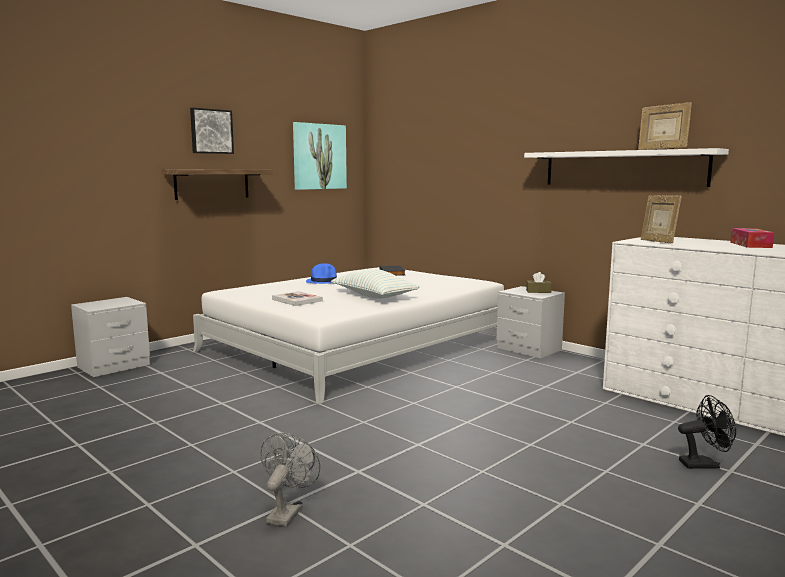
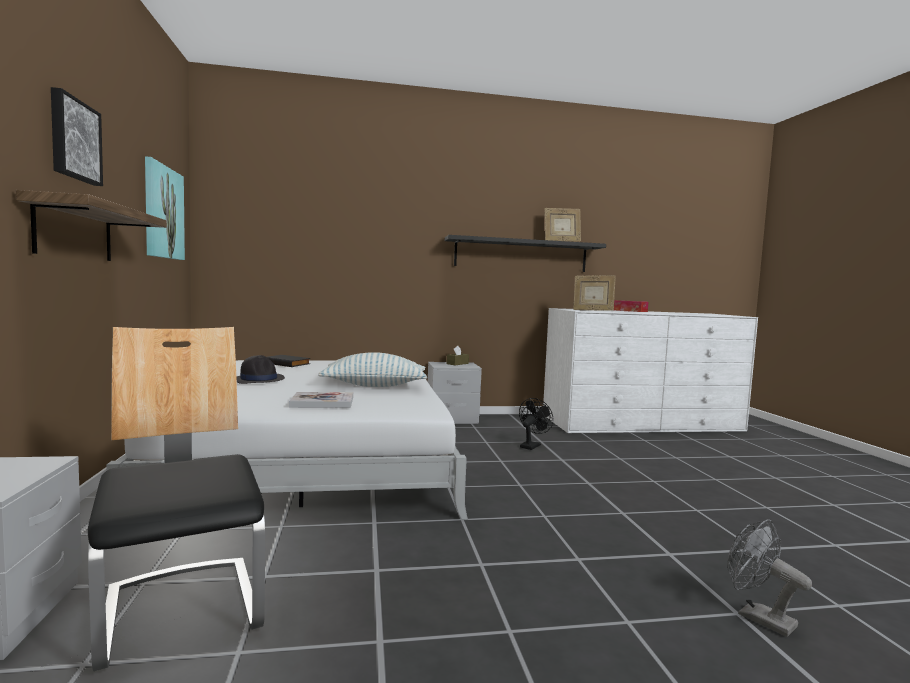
camera: 55 degrees left, 5 degrees down
(146, 385) = (183, 609): none -> chair
(324, 281) = (259, 379): blue hat -> black hat
(622, 168) = (521, 255): white shelf -> black shelf
(704, 464) = (717, 457): black fan -> black fan (531, 445)

